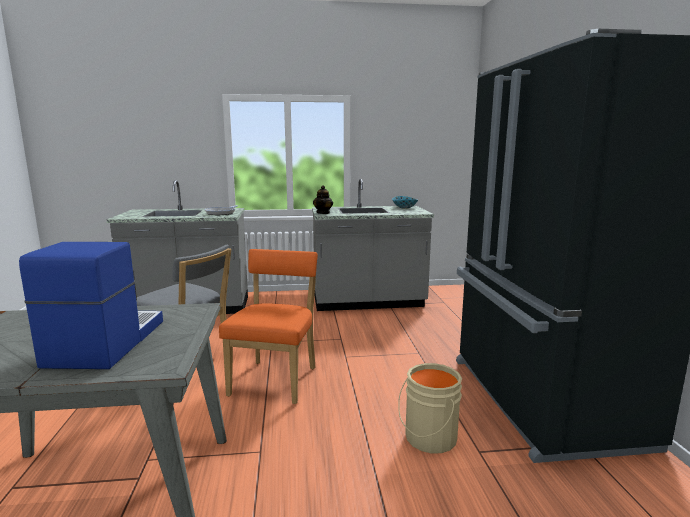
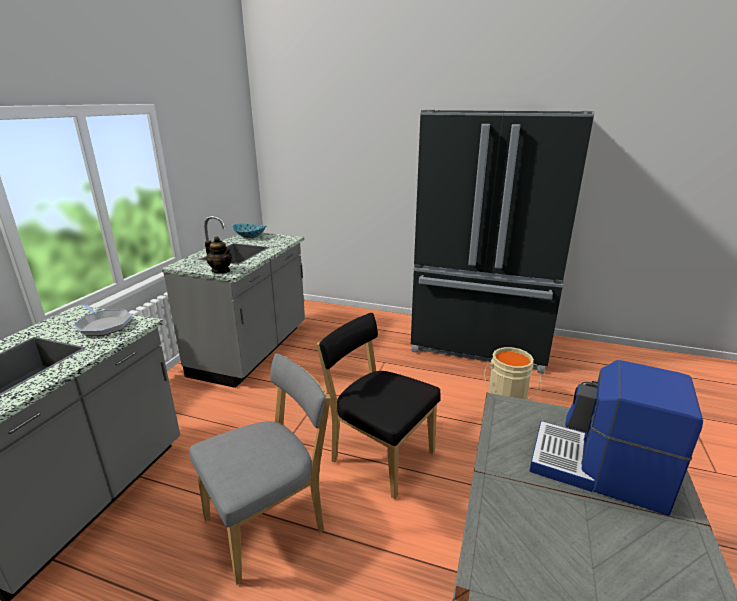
camera: 65 degrees left, 10 degrees up
(276, 379) = (379, 455): orange chair -> black chair

